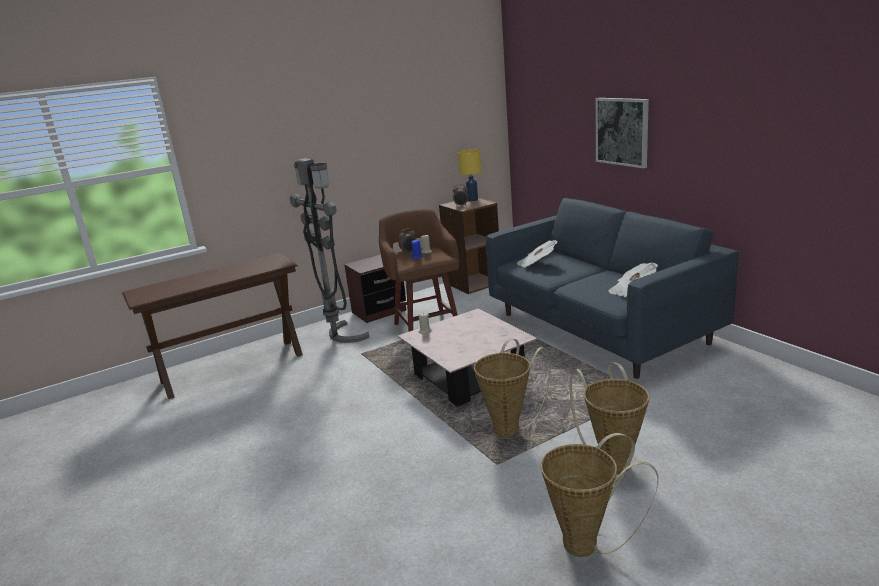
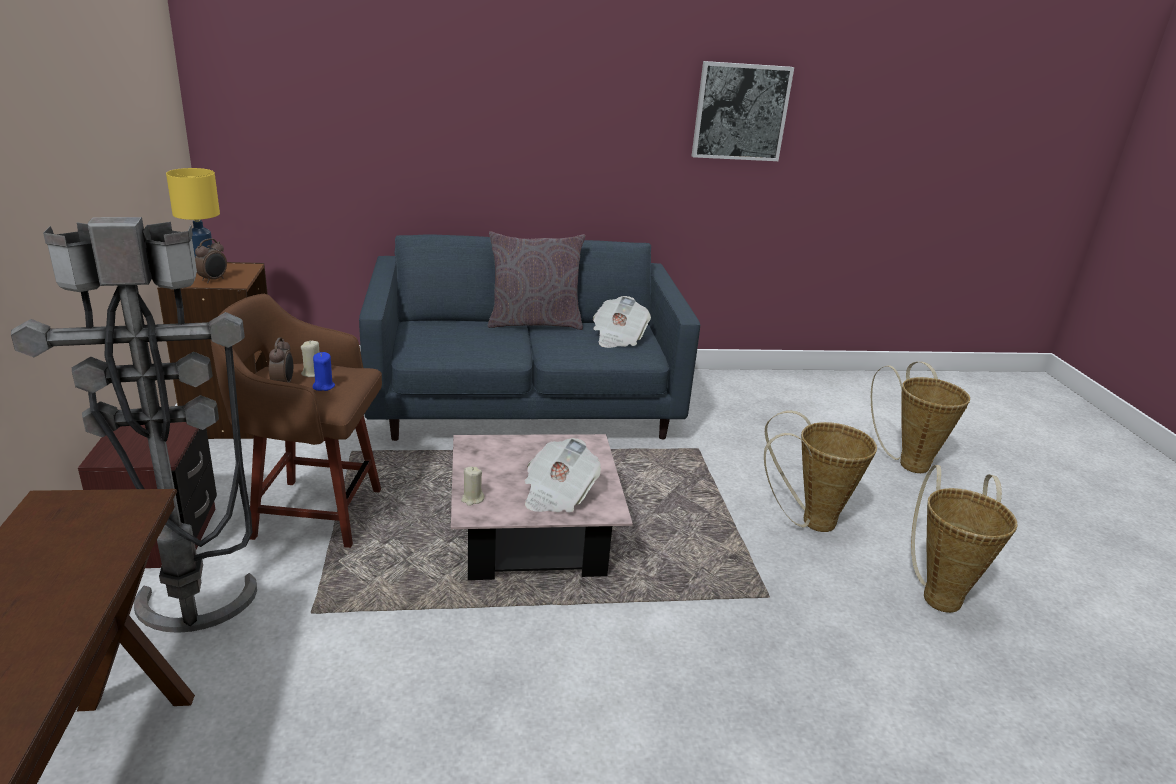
camera: 70 degrees left, 5 degrees up
(510, 428) = (695, 556): basket -> basket (909, 462)
(536, 264) = (443, 343): newspaper -> newspaper (557, 494)
(607, 269) = (534, 323): none -> grey pillow
(622, 131) = (477, 127): picture -> picture (740, 112)

